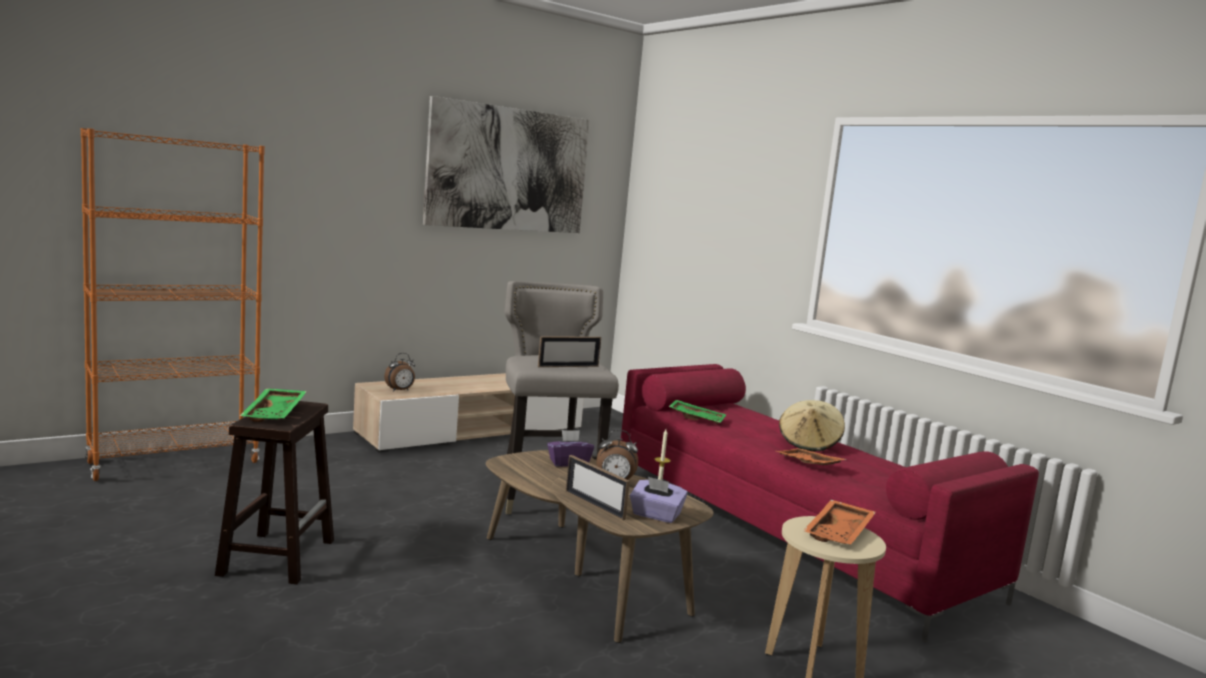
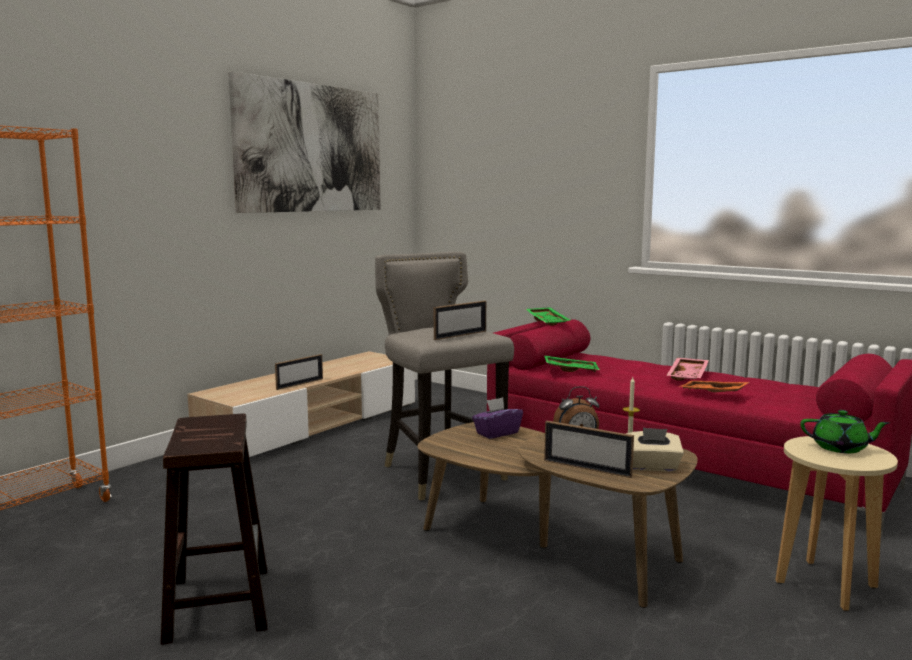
camera: 15 degrees left, 0 degrees up
(276, 413) = (202, 434): green tray -> green tray (548, 322)
(400, 390) = (243, 393): alarm clock -> none
(456, 390) = (300, 384): none -> picture frame
(655, 515) = (652, 467): purple tissue box -> beige tissue box
(809, 444) = (688, 376): beige hat -> pink tray
(840, 533) = (840, 448): orange tray -> green teapot

